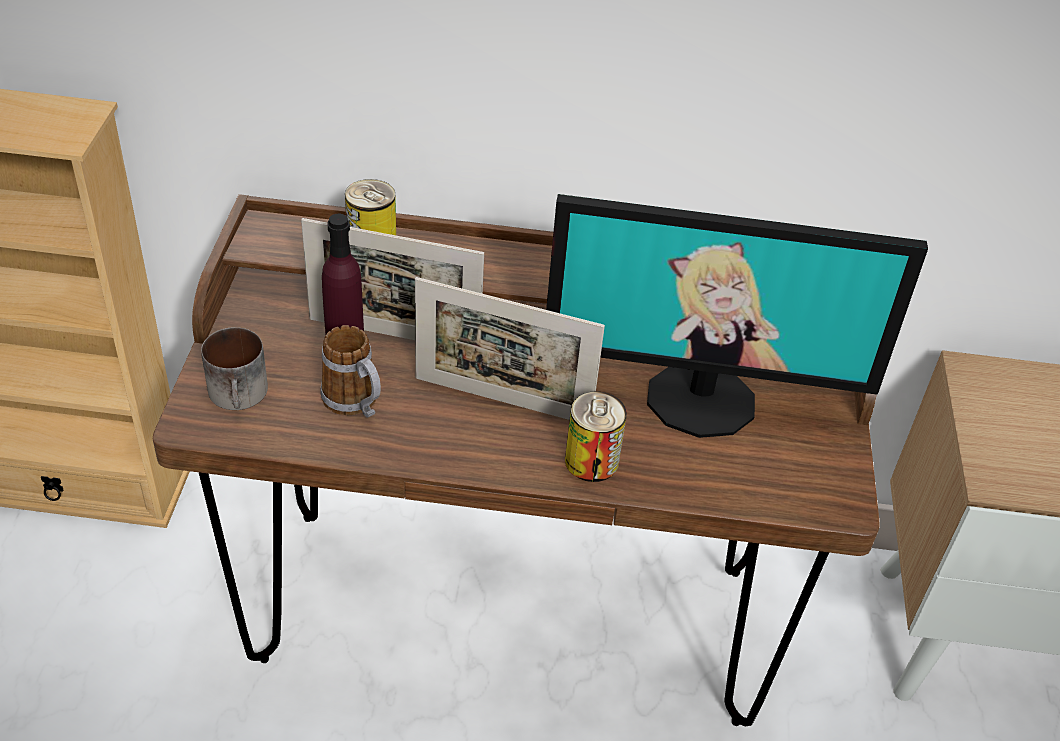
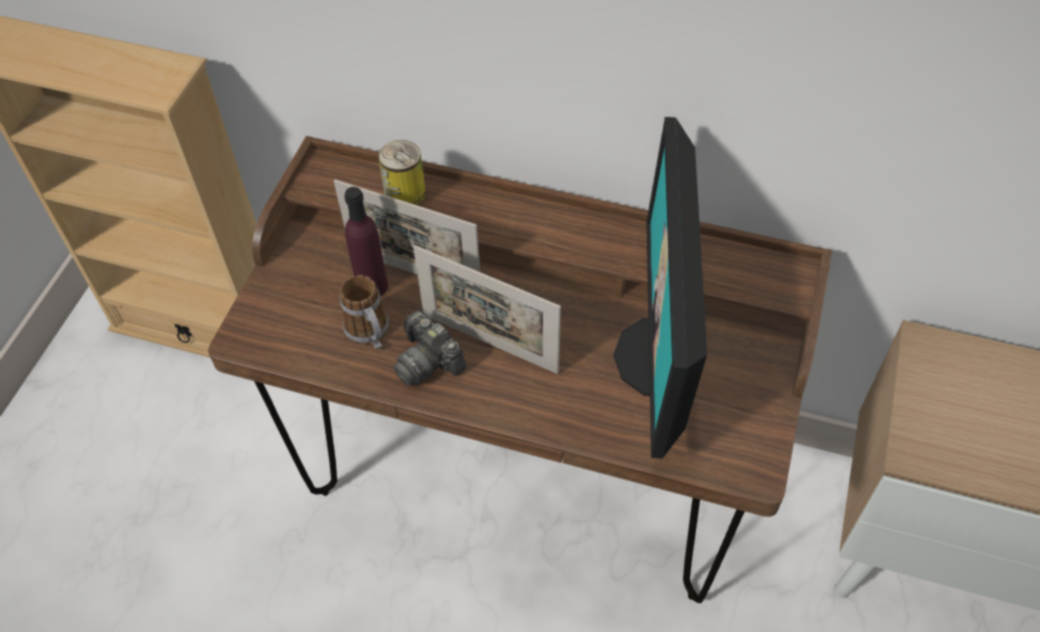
camera: 15 degrees right, 10 degrees up
(241, 395) = (282, 318): mug -> none
(433, 426) = (428, 361): none -> camera
(591, 461) = (551, 407): can -> none
(701, 398) = (659, 357): monitor -> monitor turned 75 degrees clockwise

